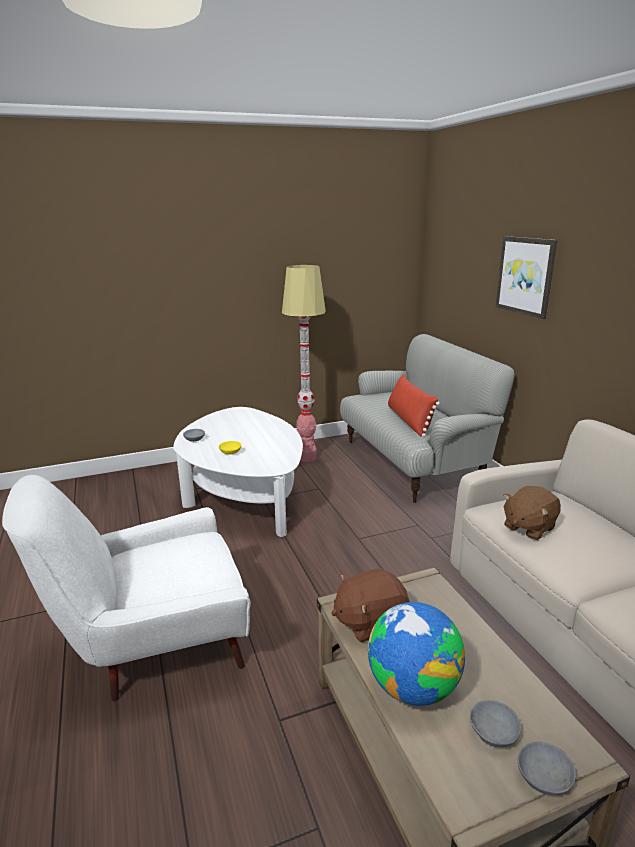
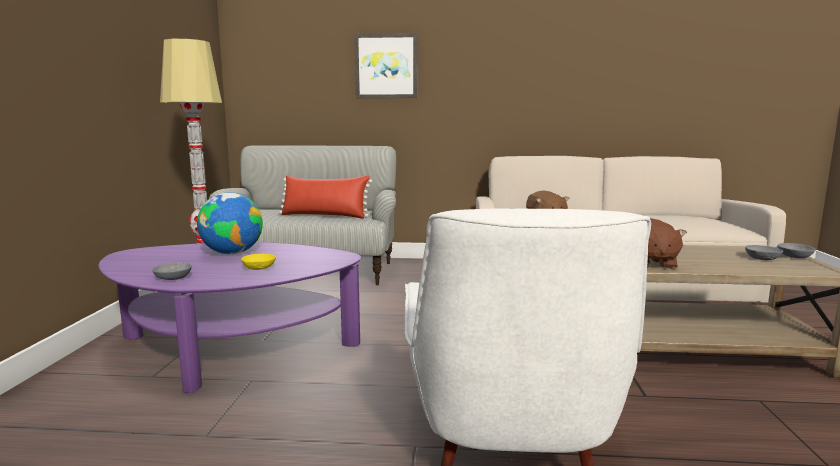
camera: 65 degrees left, 10 degrees down
(244, 495) = (232, 348): white coffee table -> purple coffee table
(413, 687) = (724, 265): globe -> globe (232, 253)

